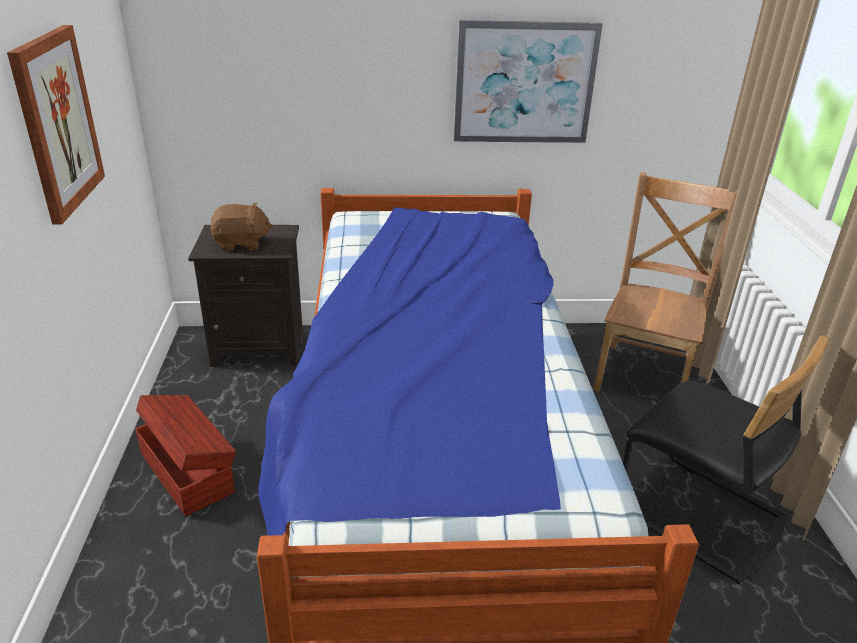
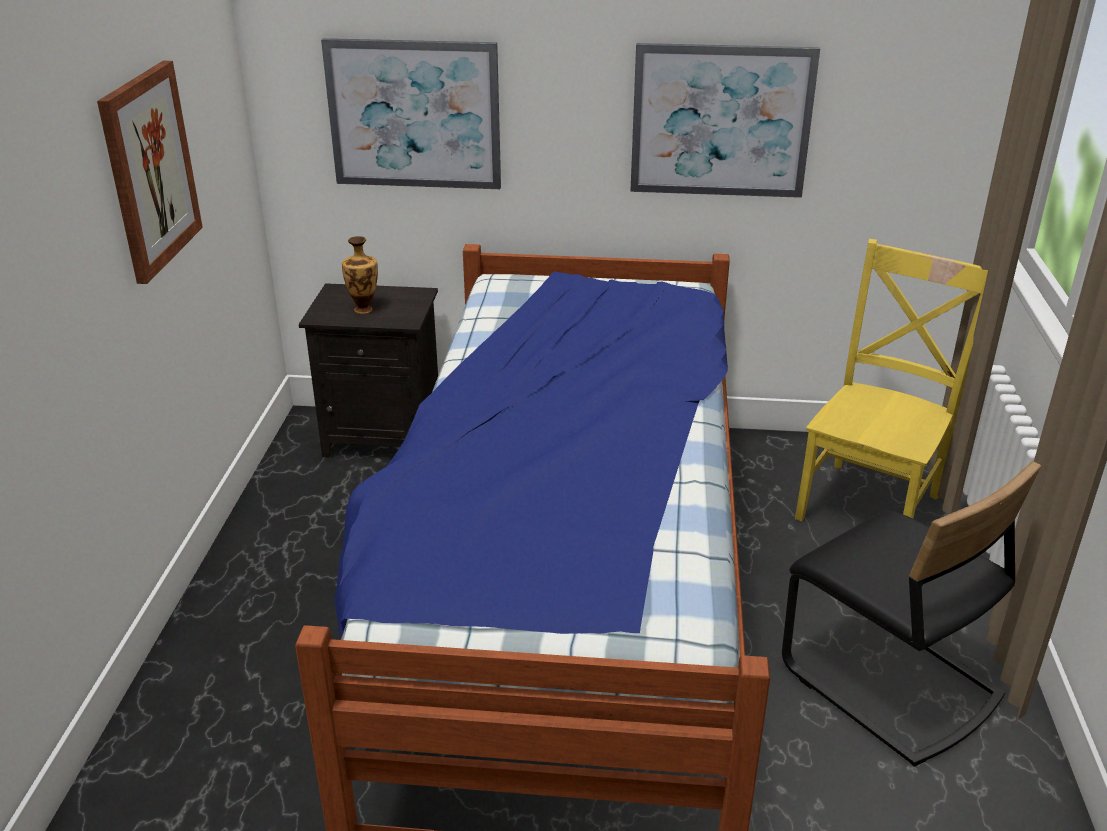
camera: 10 degrees right, 0 degrees up
(188, 471) = (278, 576): brown storage box -> none
(241, 243) = (364, 309): brown plush toy -> vase
(277, 81) = (414, 114): none -> picture
(645, 374) = (871, 503): brown chair -> yellow chair

